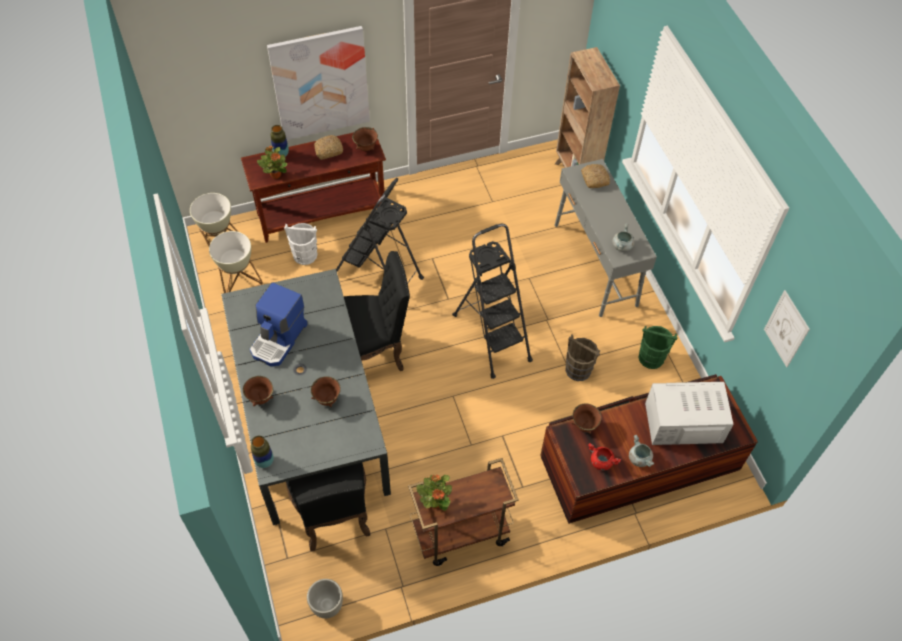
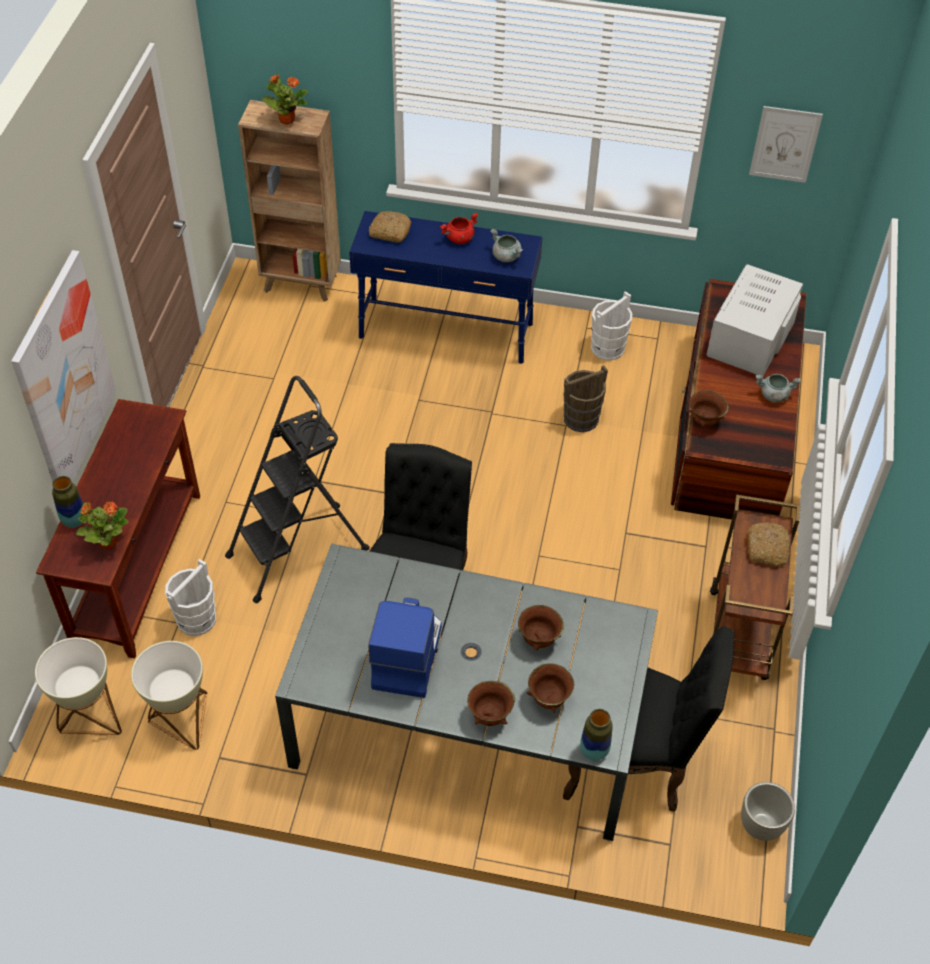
camera: 60 degrees left, 5 degrees down
(279, 339) = (406, 655): coffee machine -> coffee machine turned 135 degrees counterclockwise
(328, 150) = (116, 464): bread -> bread (767, 549)
(366, 148) = (148, 422): brown bowl -> brown bowl (548, 699)
(435, 502) = (750, 592): potted plant -> potted plant (286, 119)
(491, 335) = (477, 476): step ladder -> none
(594, 265) = (446, 332): grey console table -> blue console table
(601, 462) = (759, 429): red cooking pot -> red cooking pot (459, 238)
(651, 357) = (607, 348): green bucket -> white bucket

